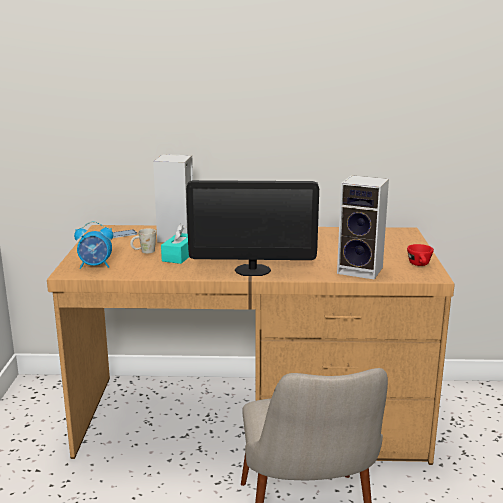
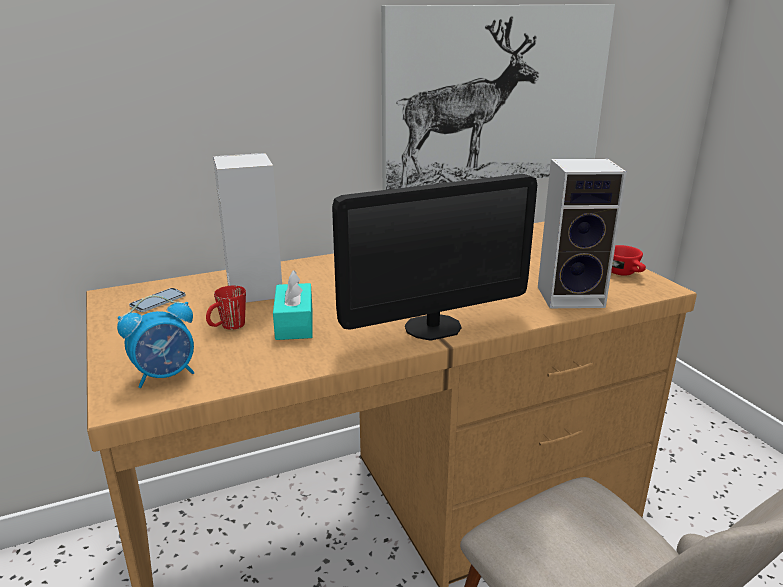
camera: 25 degrees left, 5 degrees up
(144, 252) = (227, 327): white mug -> red mug
(373, 132) = (497, 98): none -> picture

